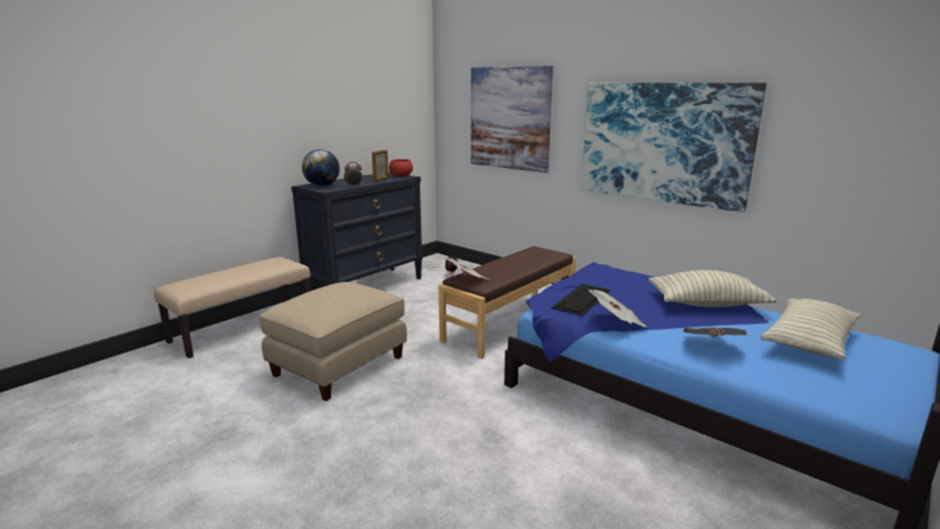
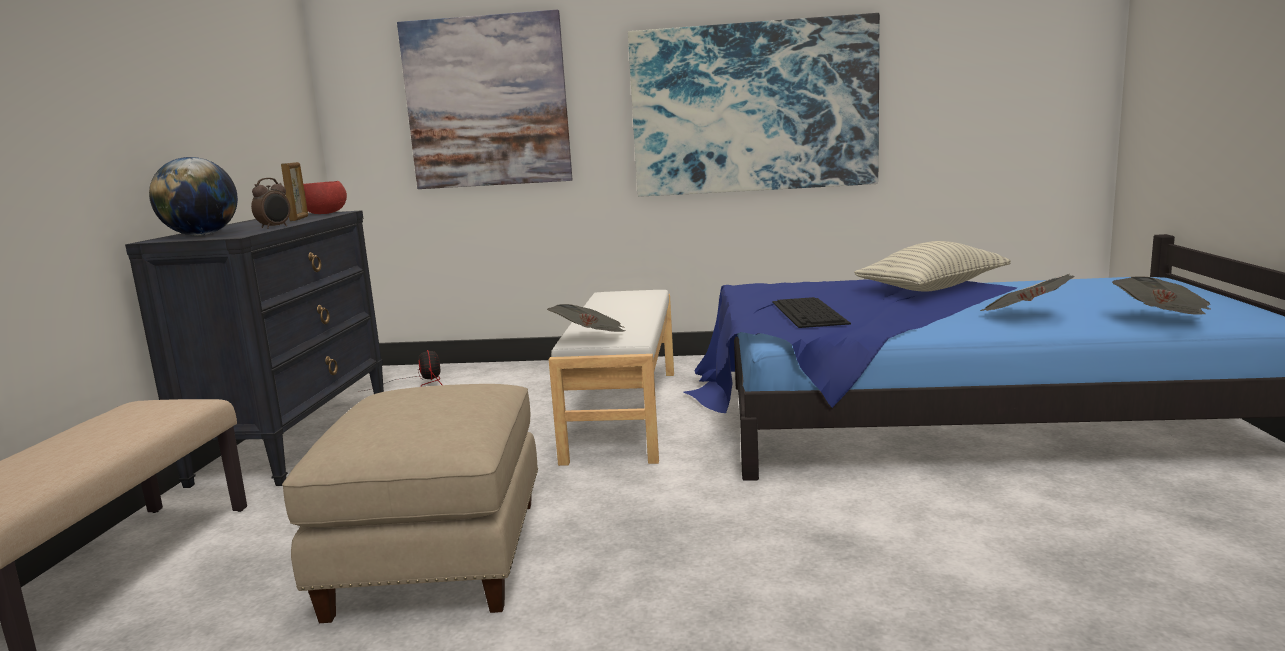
camera: 35 degrees left, 5 degrees down
(511, 323) = (626, 413): brown bench -> white bench
(616, 322) = (896, 321): newspaper -> newspaper (1162, 320)
(808, 342) = (1082, 292): pillow -> none

